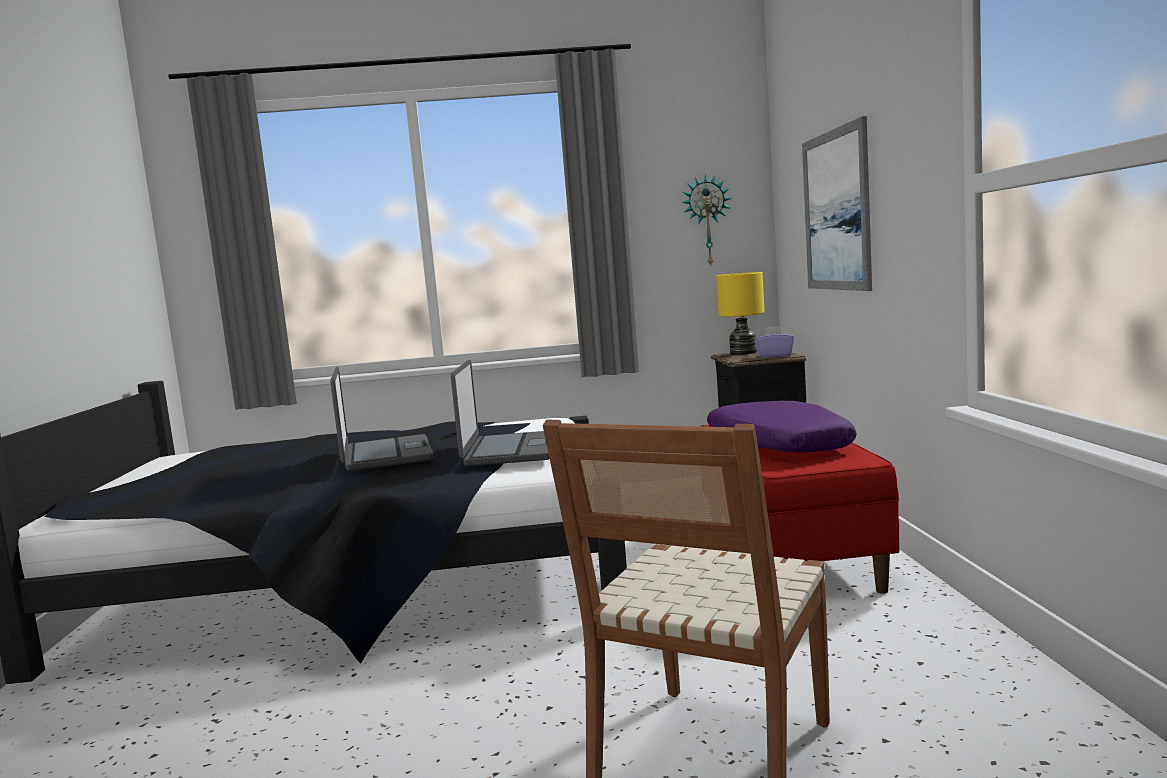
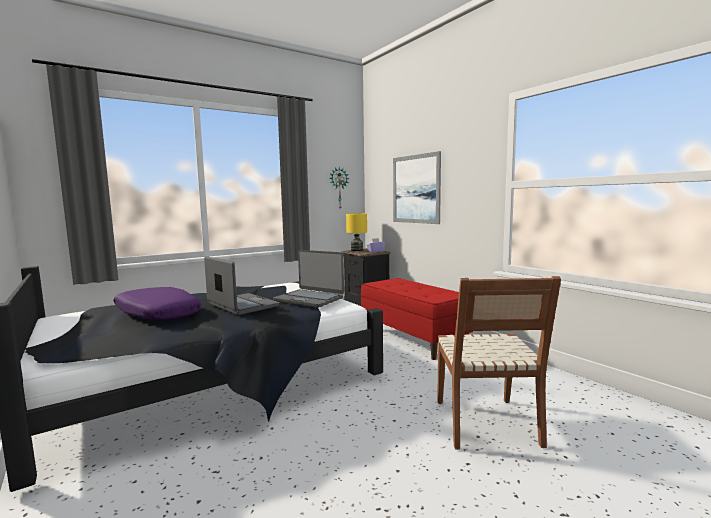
camera: 30 degrees left, 0 degrees up
(509, 451) = (309, 299): laptop -> laptop turned 150 degrees clockwise
(776, 445) = (413, 290): purple pillow -> purple pillow (156, 314)

